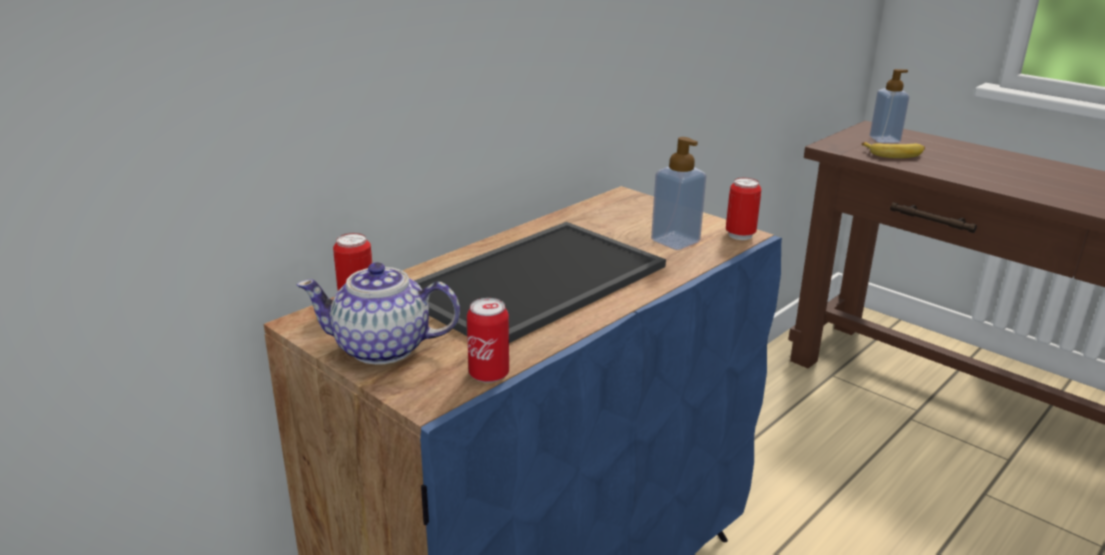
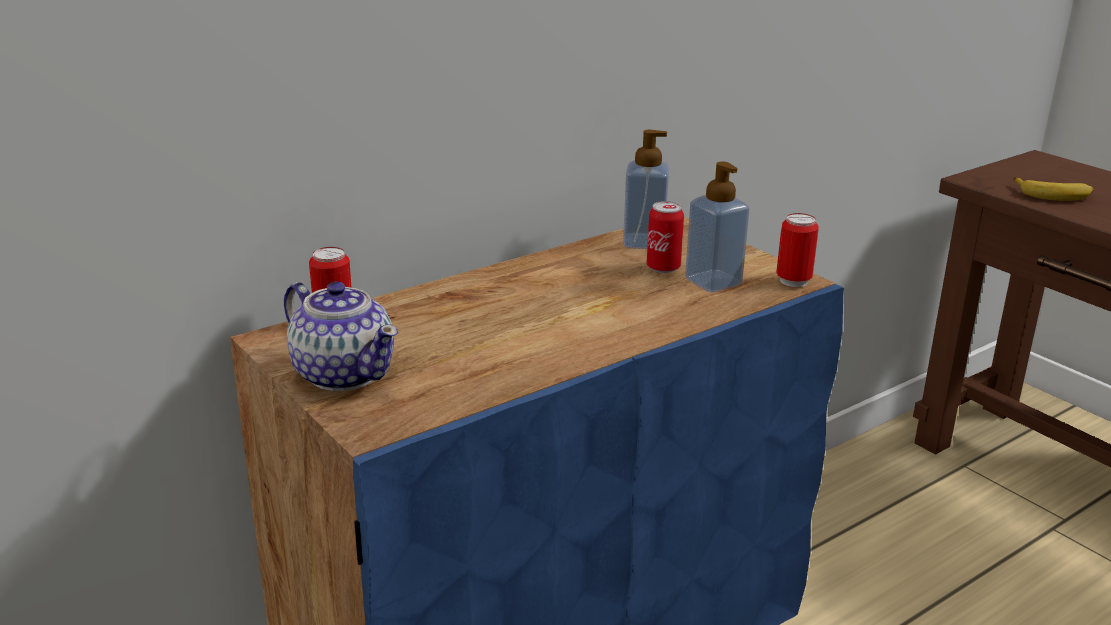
camera: 10 degrees right, 0 degrees up
(383, 348) = (344, 373): teapot -> teapot turned 150 degrees counterclockwise
(489, 374) = (444, 410): can -> can (663, 268)
(534, 279) = (533, 312): tray -> none
(884, 139) = (1048, 175): soap dispenser -> soap dispenser (644, 242)

